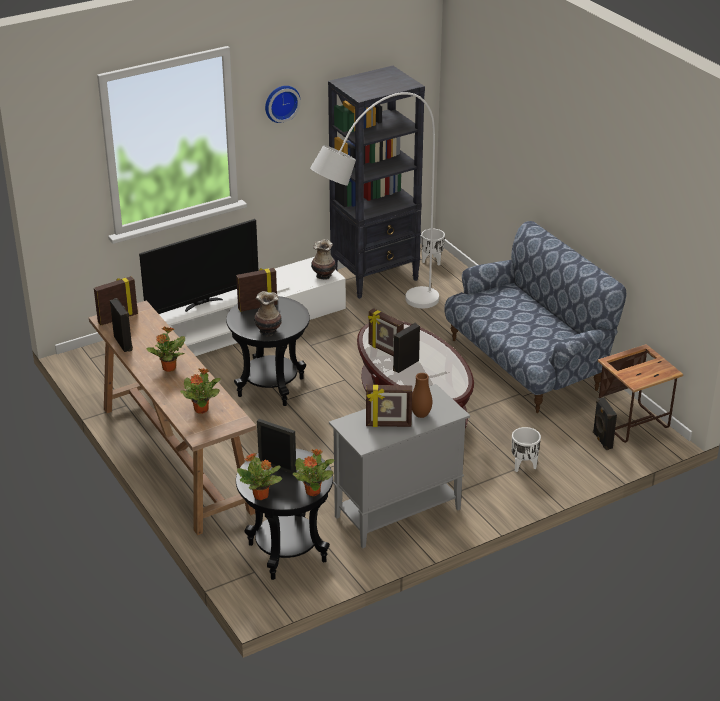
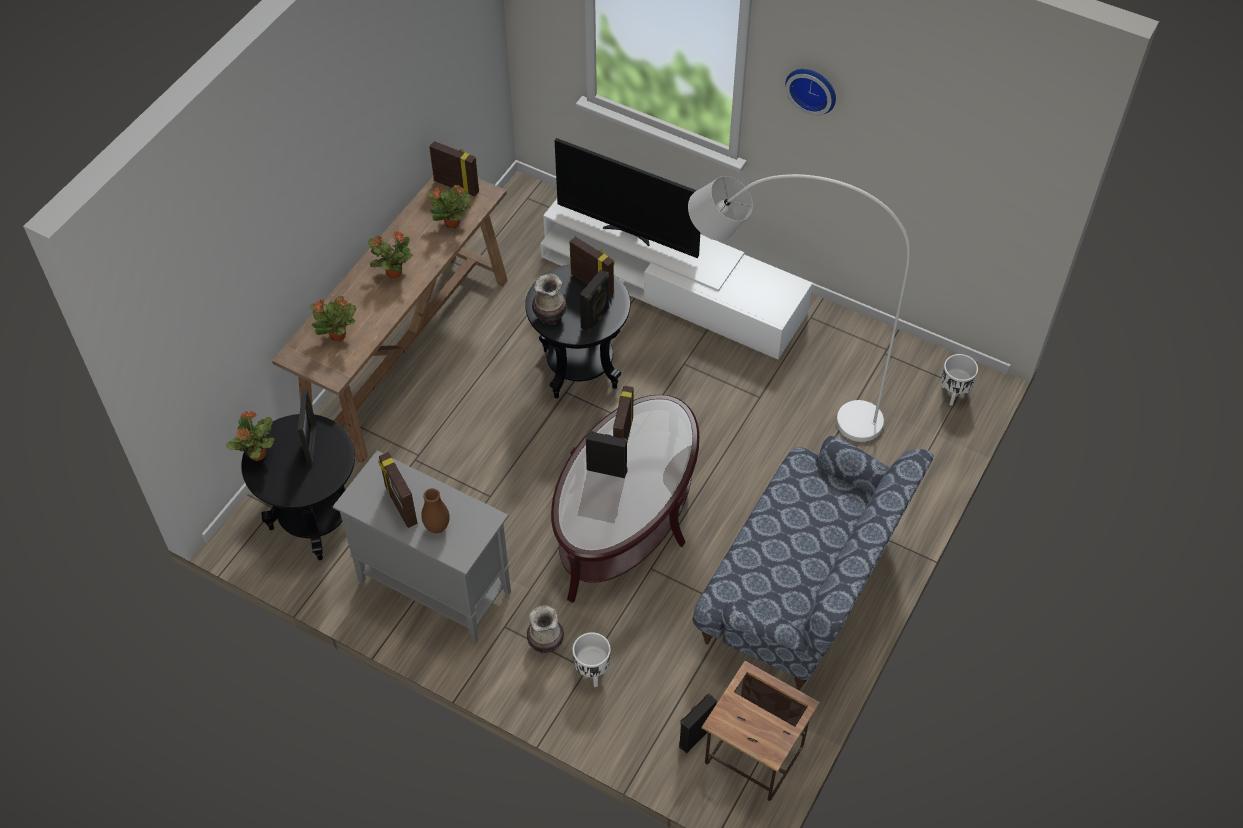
camera: 60 degrees right, 20 degrees up
(124, 343) = (415, 215): black speaker -> black speaker (596, 318)
(313, 491) = (288, 494): potted plant -> potted plant (453, 223)
(324, 275) = (771, 308): vase -> vase (546, 643)
(375, 277) = (871, 355): black bookcase -> none

